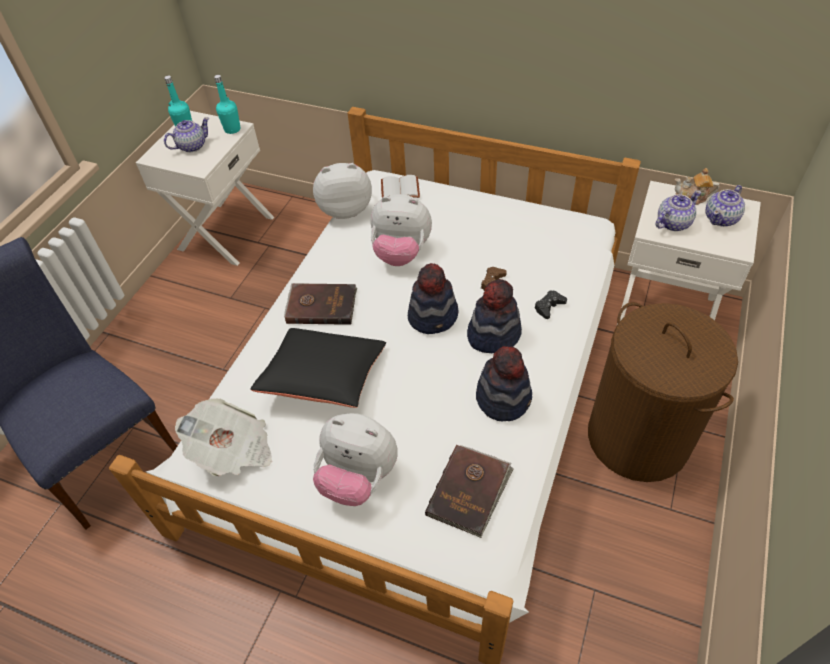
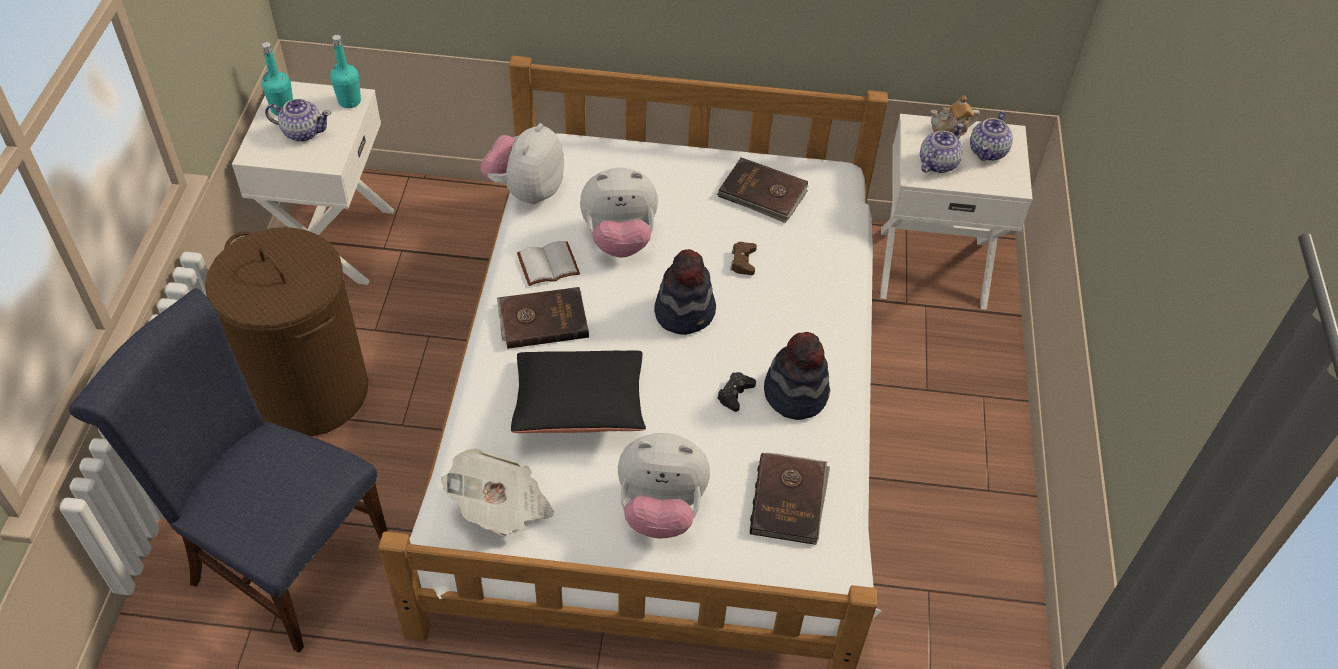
camera: 20 degrees left, 0 degrees up
(191, 146) = (302, 132): teapot -> teapot turned 60 degrees clockwise
(345, 209) = (526, 191): plush toy -> plush toy turned 45 degrees counterclockwise
(399, 190) = (588, 157): white book -> white book (547, 266)
(493, 334) = (762, 323): hat -> none
(525, 233) = (762, 193): none -> brown book
(549, 307) = (816, 281): black game controller -> black game controller (735, 394)
(638, 438) = (936, 419): brown laundry basket -> brown laundry basket (309, 391)

